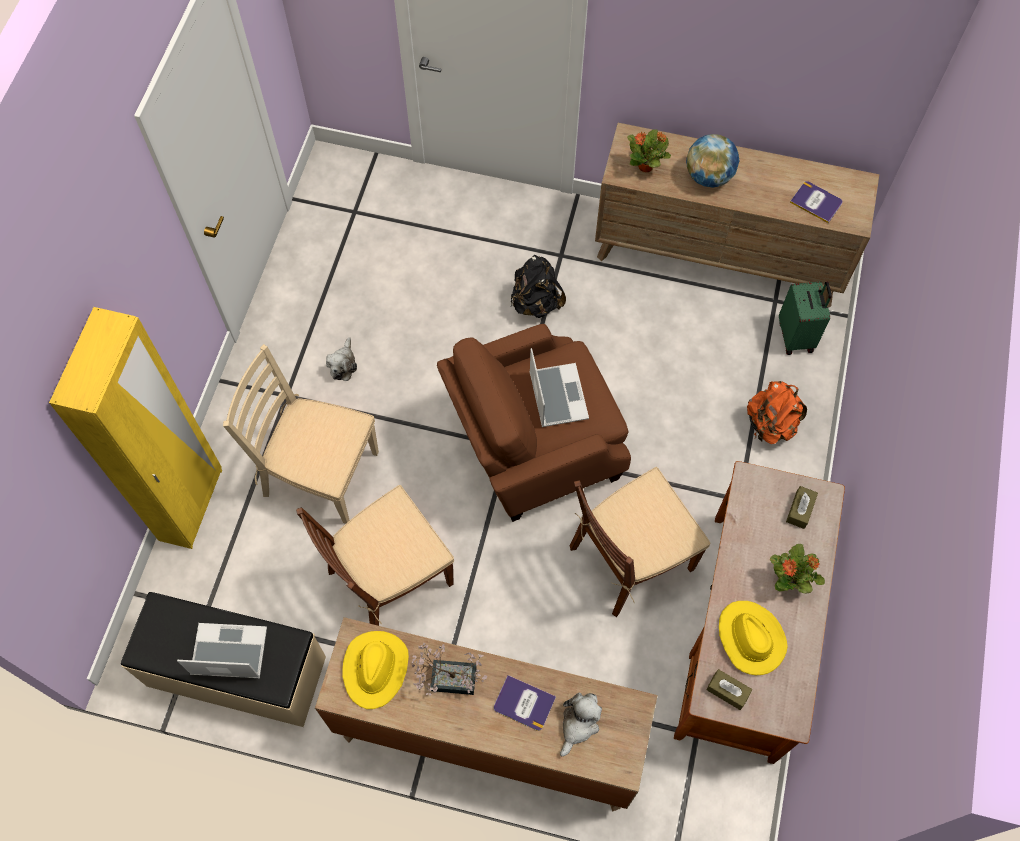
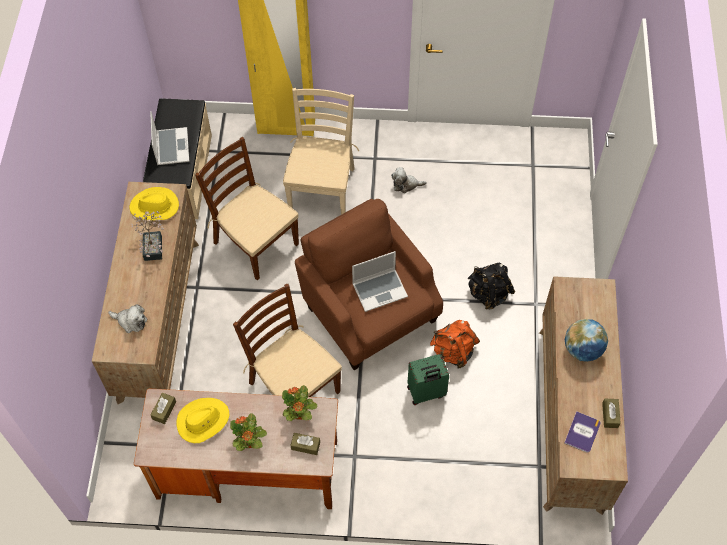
camera: 80 degrees right, 5 degrees down
(524, 703) = (141, 289): book -> none
(646, 166) = (578, 304): potted plant -> potted plant (299, 414)
(770, 424) = (423, 473): orange backpack -> orange backpack (453, 351)
(796, 336) = (509, 486): green suitcase -> green suitcase (426, 393)
(797, 170) = (610, 415): none -> brown tissue box

